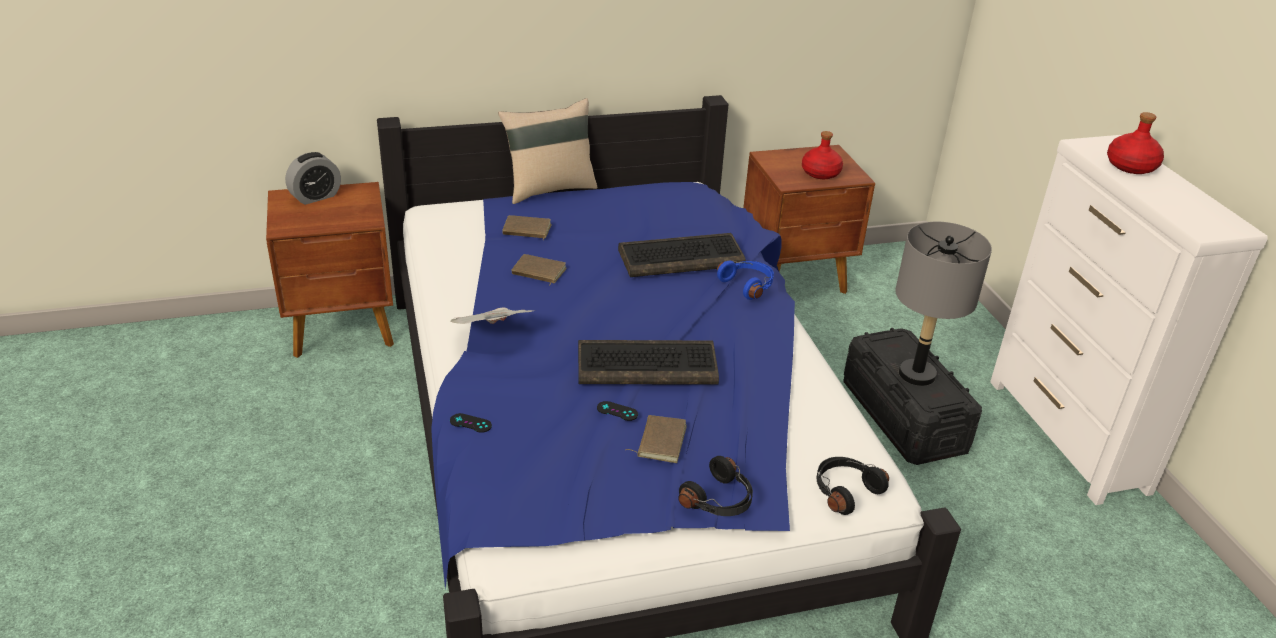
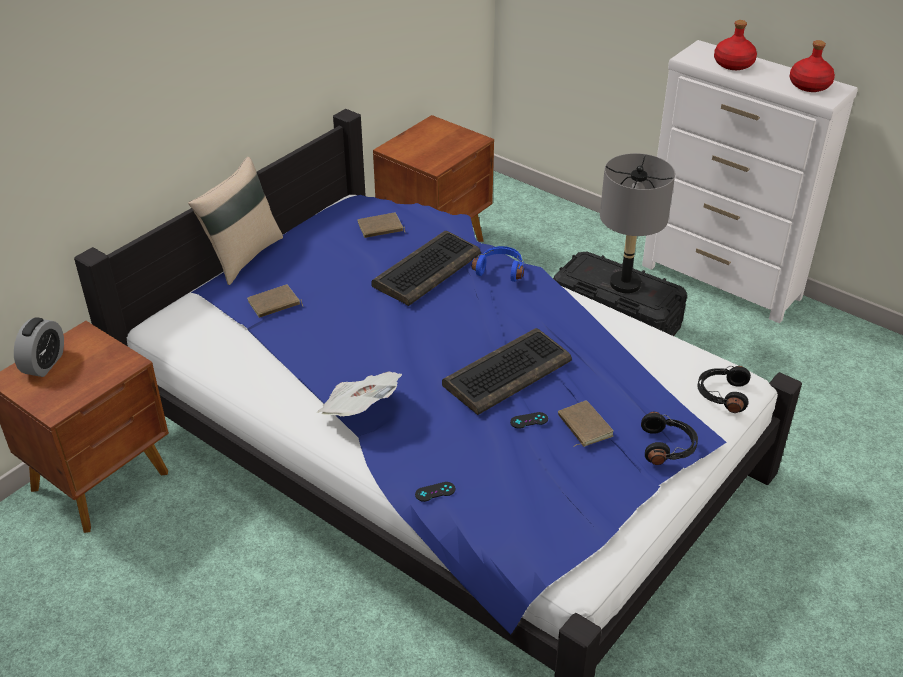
camera: 35 degrees left, 5 degrees up
(538, 272) = (329, 338): brown book -> brown book (380, 228)
(821, 173) = (448, 147): red bottle -> red bottle (810, 85)

